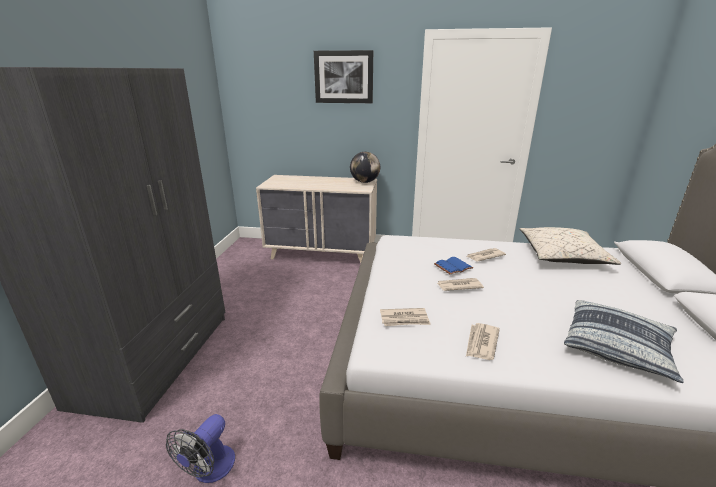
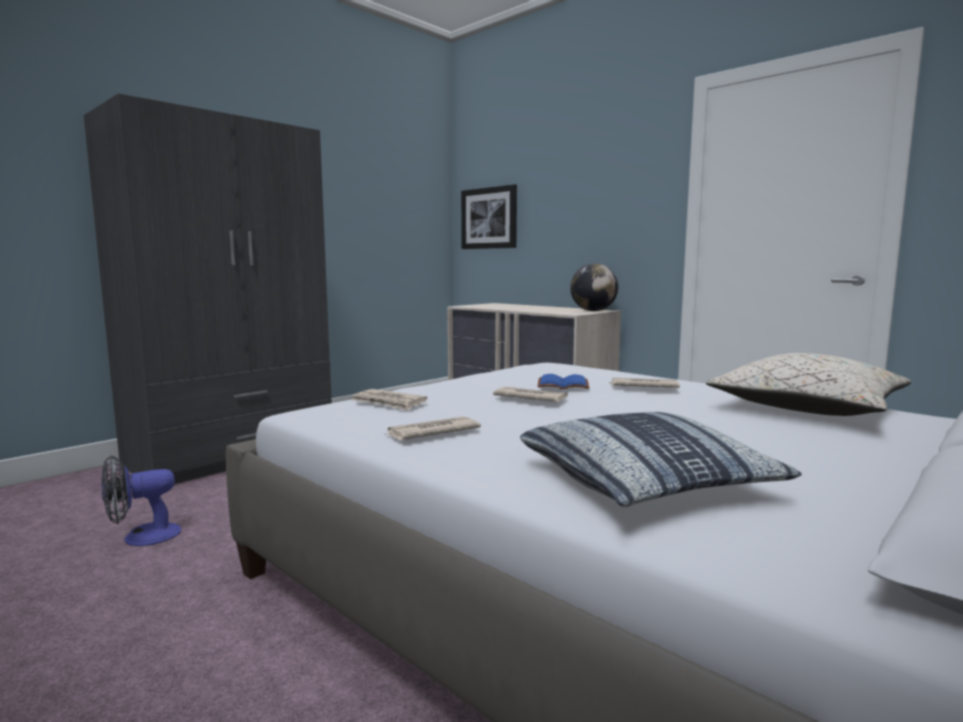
camera: 35 degrees right, 15 degrees down
(343, 77) = (584, 163): picture -> picture (489, 218)

